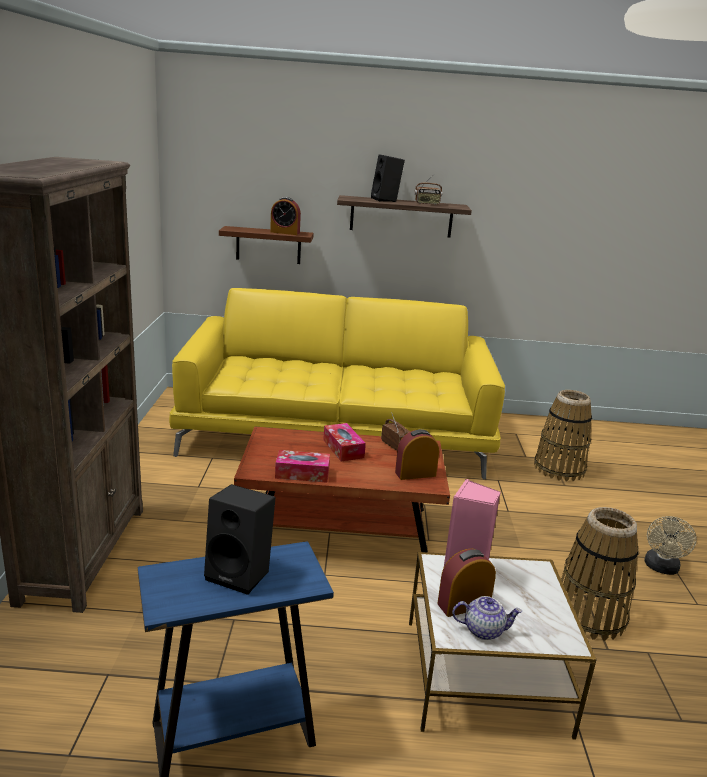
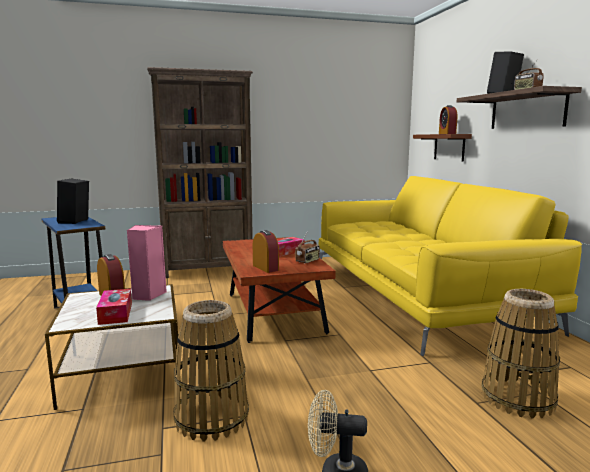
camera: 75 degrees right, 10 degrees down
(302, 473) = (239, 248): tissue box -> tissue box (115, 313)
(484, 630) = (84, 302): teapot -> none

